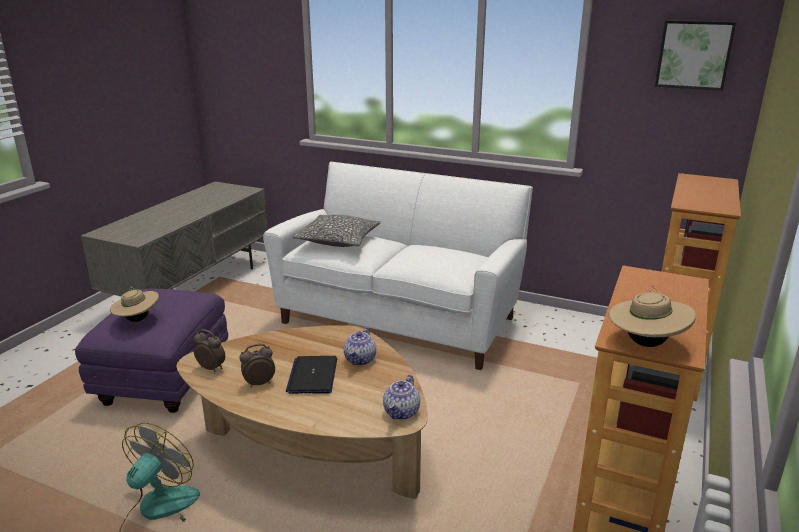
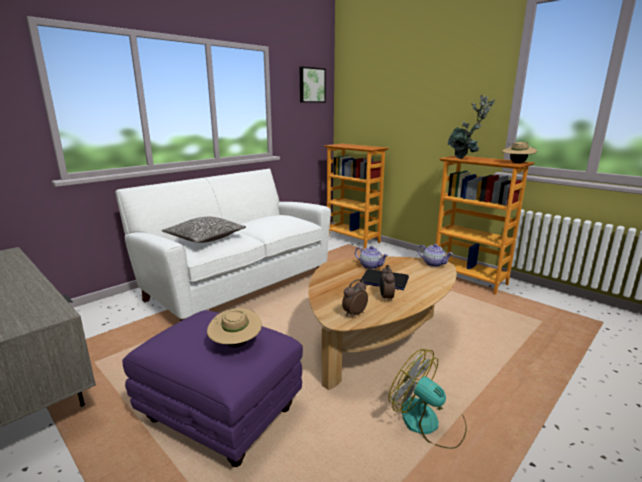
camera: 70 degrees left, 5 degrees down
(655, 288) = (465, 158): none -> potted plant

